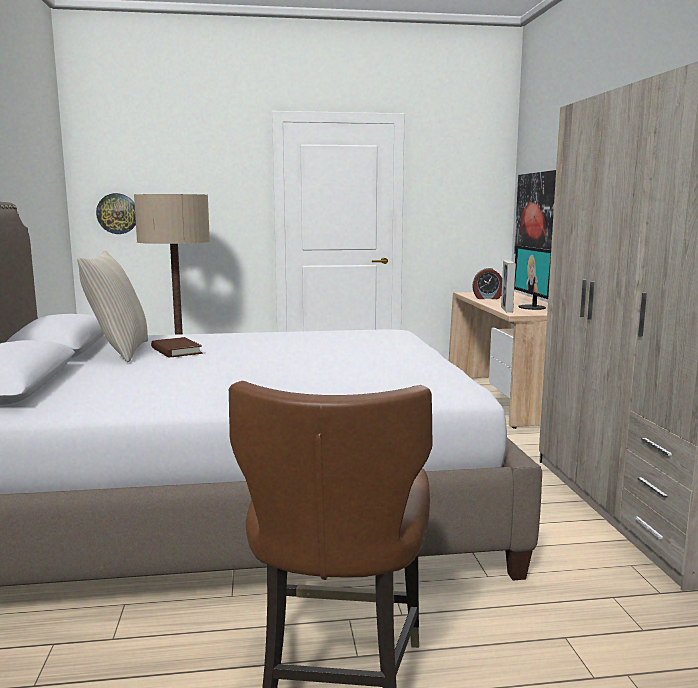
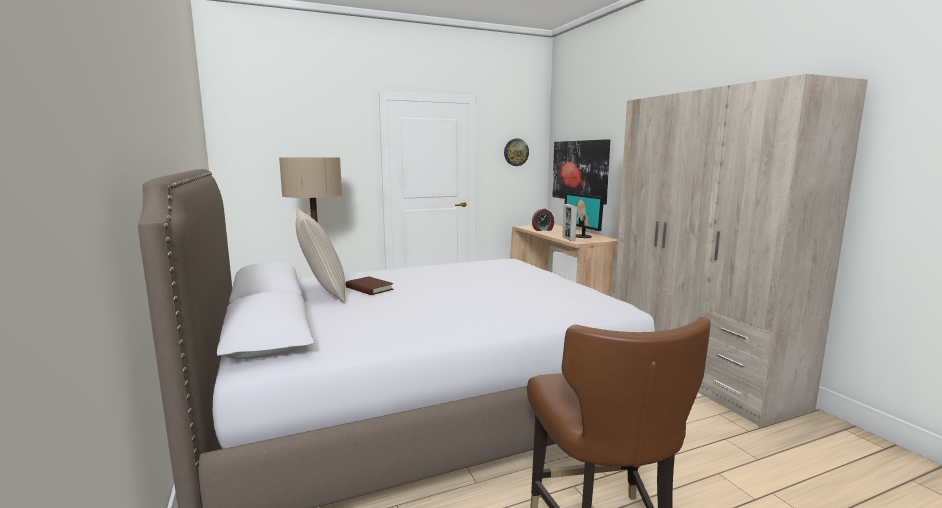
camera: 15 degrees left, 0 degrees up
(117, 213) = (253, 172): wall clock -> wall clock (516, 152)

